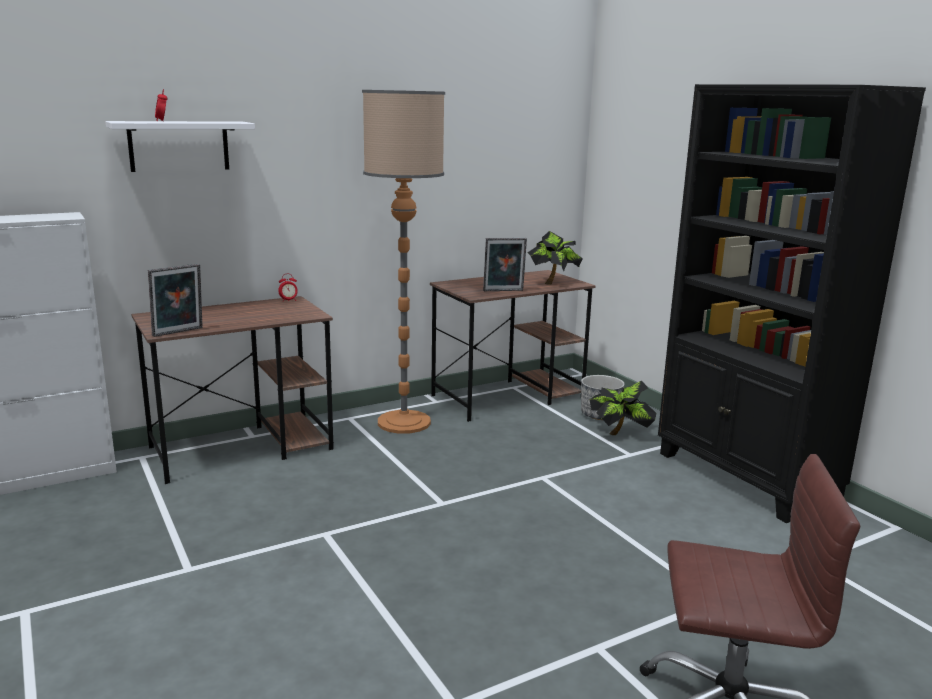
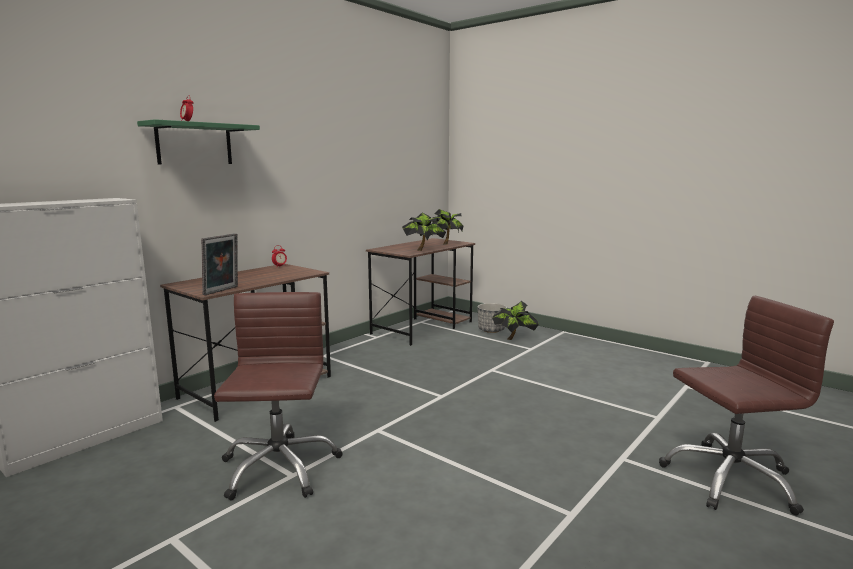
camera: 20 degrees left, 5 degrees down
(179, 146) = (194, 144): white shelf -> green shelf
(182, 556) = (279, 468): none -> brown office chair
(404, 422) = (366, 352): floor lamp -> none
(503, 291) = (423, 249): picture frame -> potted plant
(745, 478) = (608, 350): black bookcase -> none

